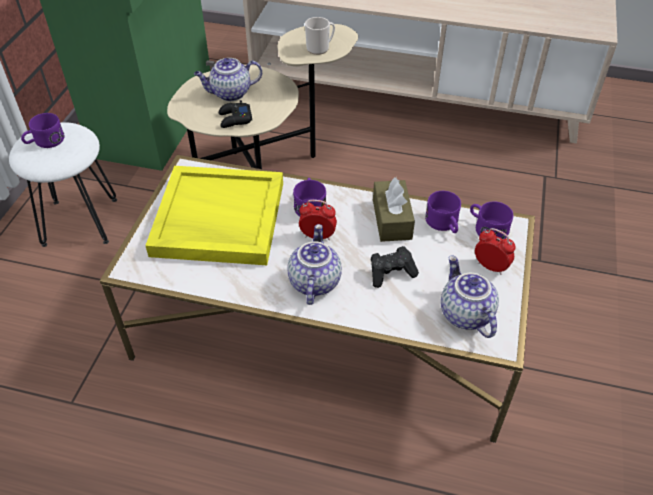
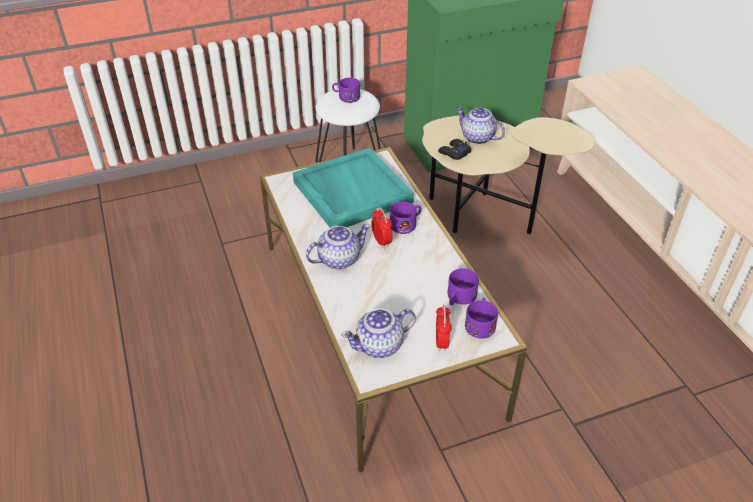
camera: 55 degrees right, 5 degrees down
(217, 219) = (351, 192): yellow tray -> turquoise tray
(320, 48) = (548, 139): mug -> none
(391, 273) = (382, 292): black game controller -> none
(392, 219) = (435, 269): brown tissue box -> none
(464, 314) = (379, 346): teapot -> teapot turned 150 degrees counterclockwise

